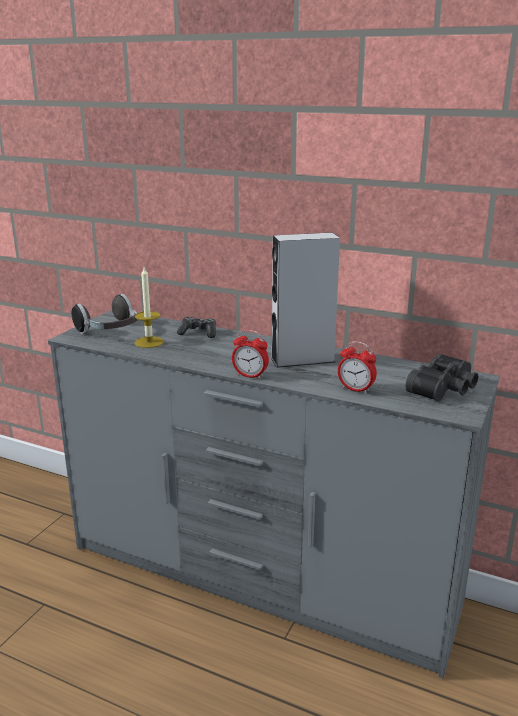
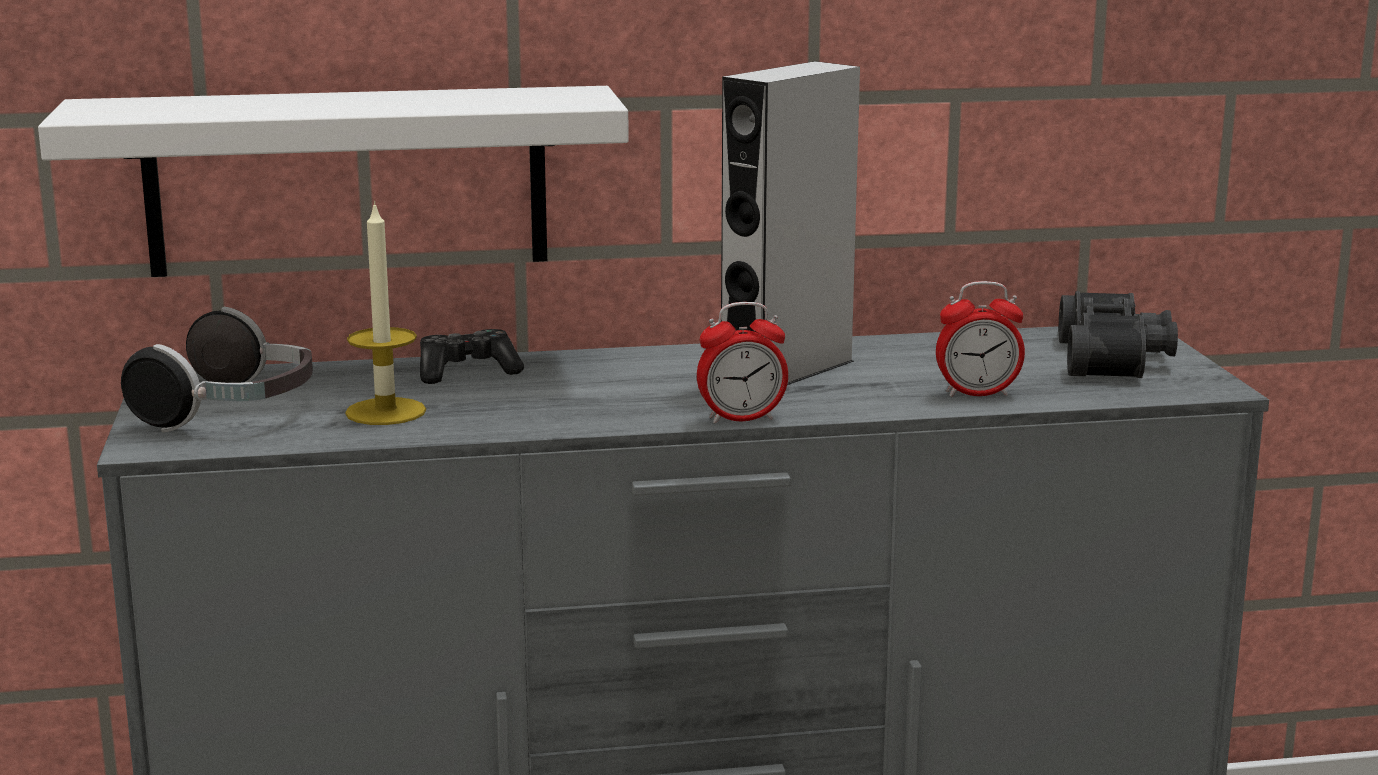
camera: 35 degrees left, 5 degrees down
(178, 254) = (347, 181): none -> white shelf

